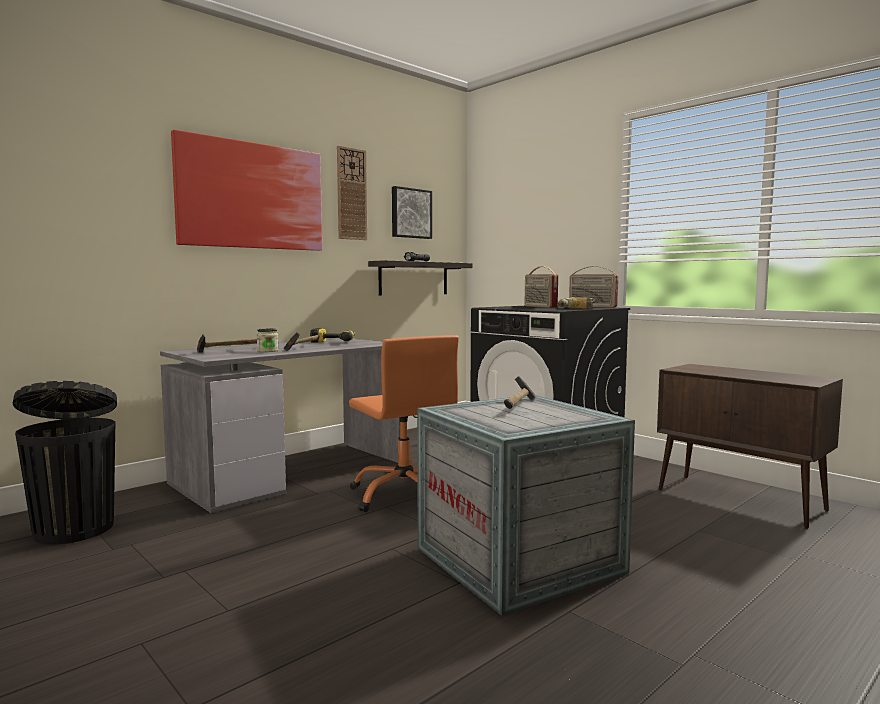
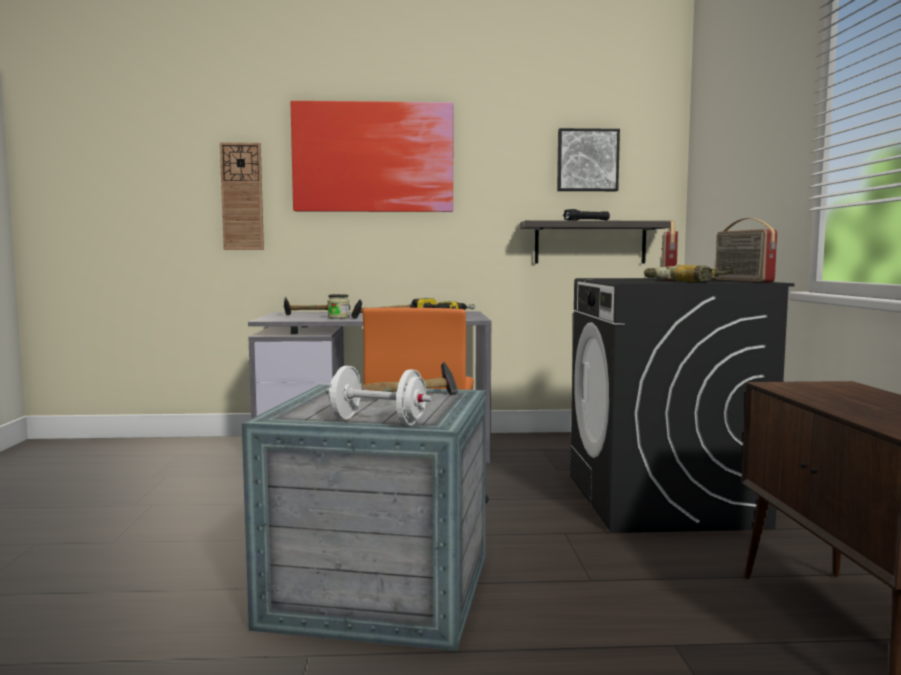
camera: 40 degrees right, 0 degrees up
(75, 528) = (162, 456): black trash can -> none
(351, 194) = (498, 144): wall clock -> wall clock (242, 196)
(572, 422) = (378, 421): none -> white dumbbell

